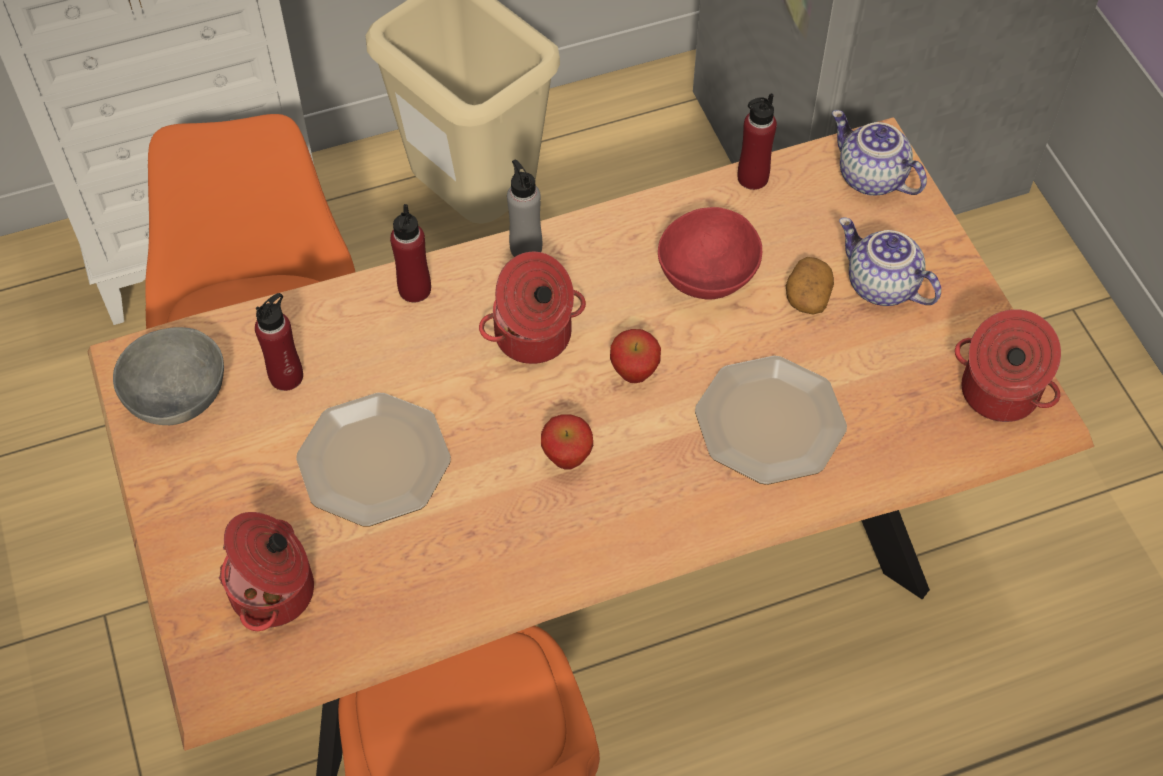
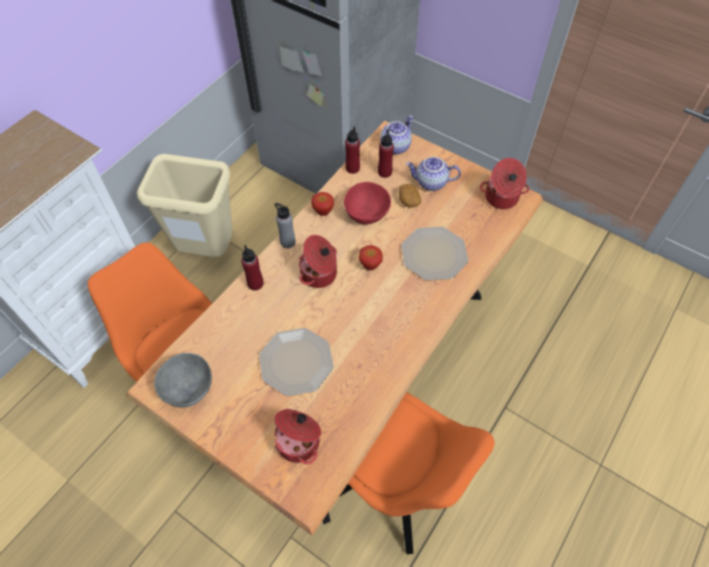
camera: 35 degrees left, 0 degrees up
(286, 376) = (230, 350): red bottle -> red bottle (385, 172)
(567, 459) = (372, 314): apple -> apple (323, 212)
(869, 178) = (394, 146): teapot -> teapot turned 120 degrees clockwise

